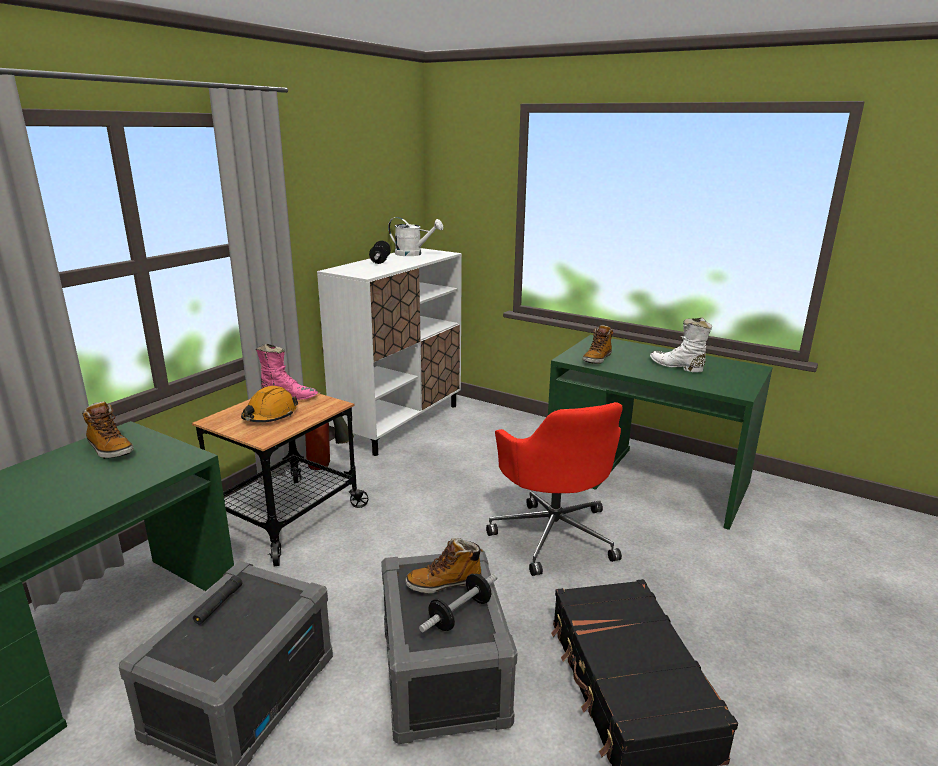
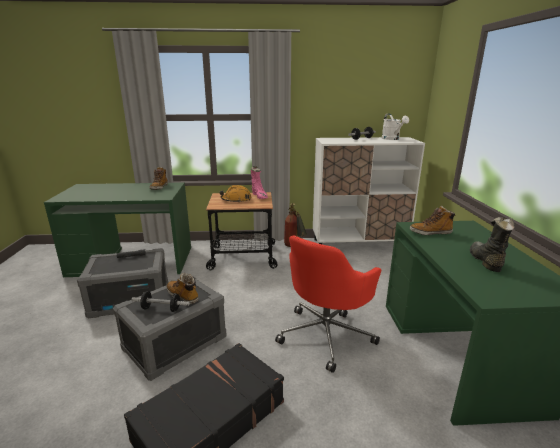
camera: 55 degrees right, 0 degrees up
(676, 366) = (484, 260): white boot -> black boot

